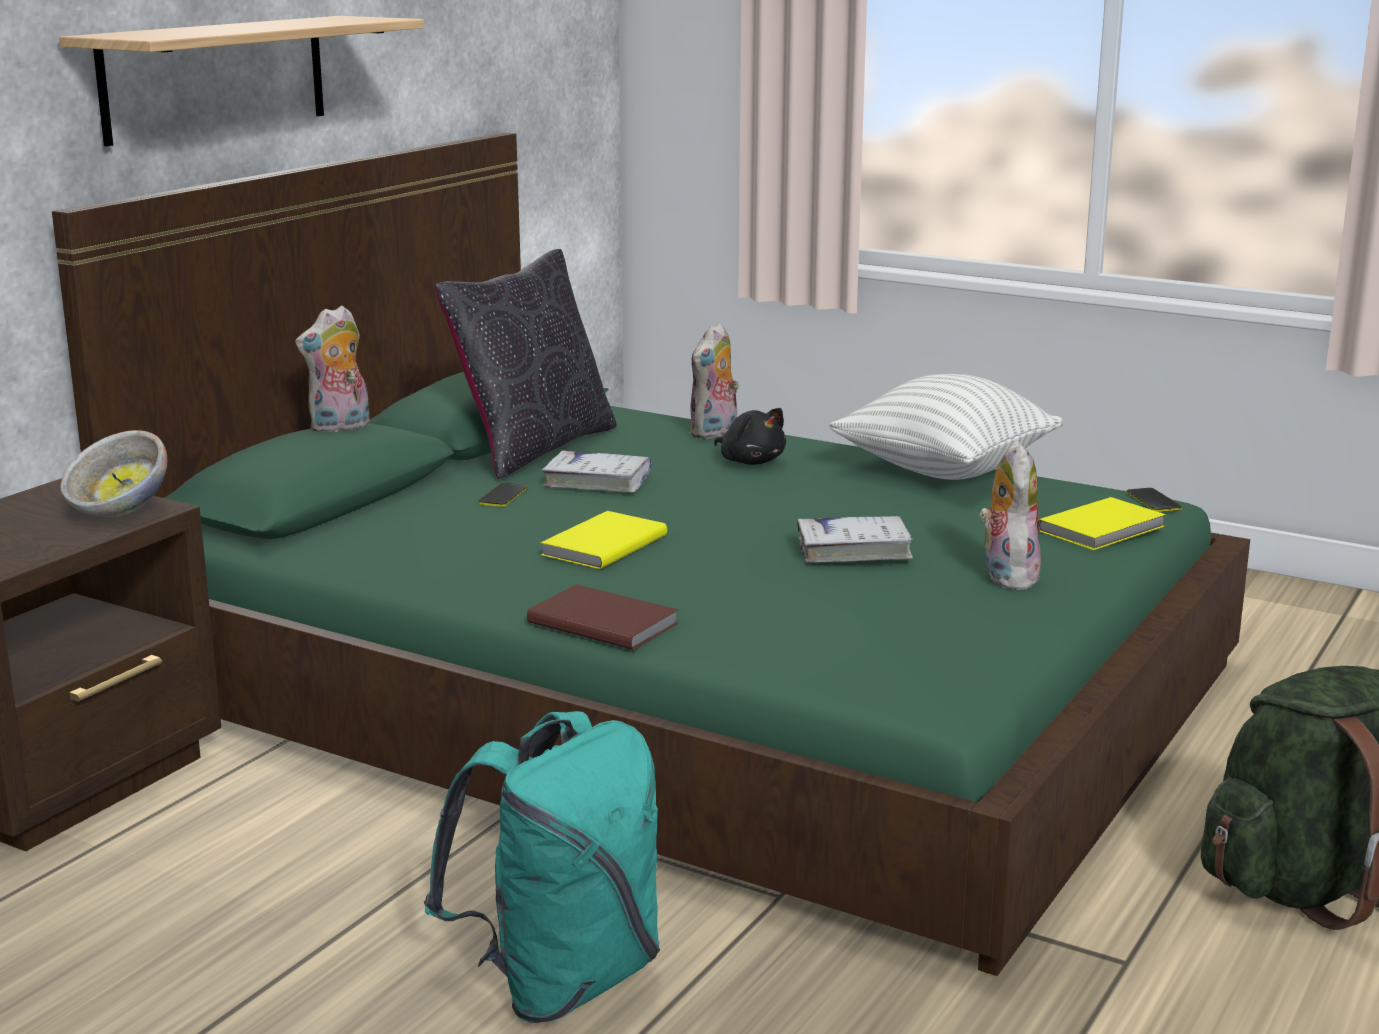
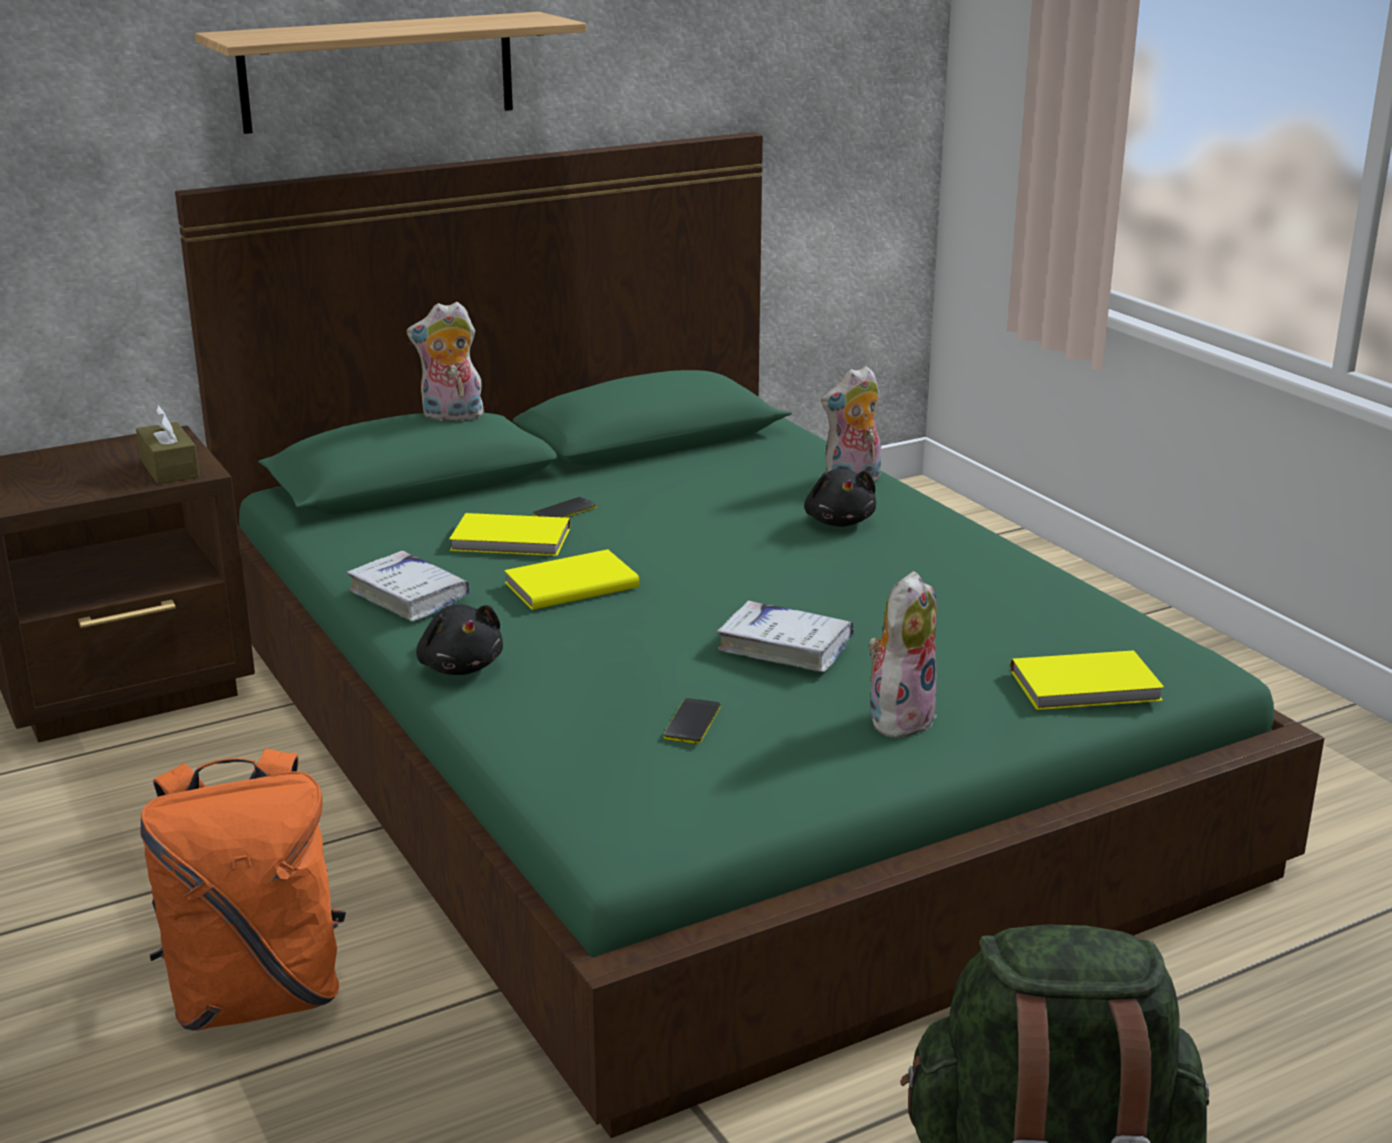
camera: 30 degrees right, 5 degrees up
(119, 511) = (169, 468): bowl -> brown tissue box
(491, 525) = (511, 540): none -> yellow book
(533, 448) = (663, 464): black pillow -> none
(561, 981) = (257, 995): turquoise backpack -> orange backpack
(598, 482) = (667, 514): white book -> white book (409, 596)
(603, 622) = (460, 666): brown book -> black plush toy
(944, 470) = (1022, 574): white pillow -> none
(1153, 501) = (1202, 665): phone -> phone (692, 722)

